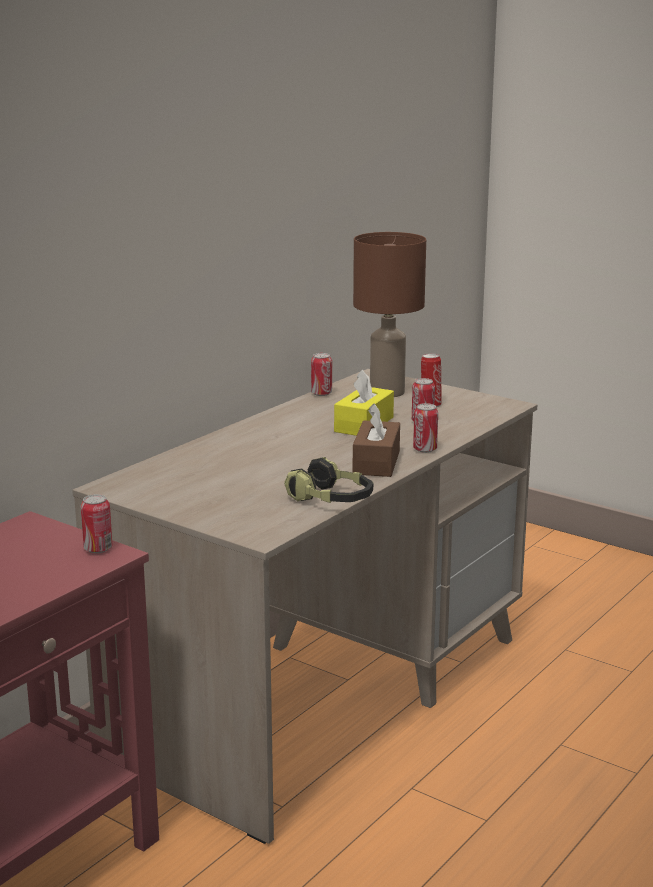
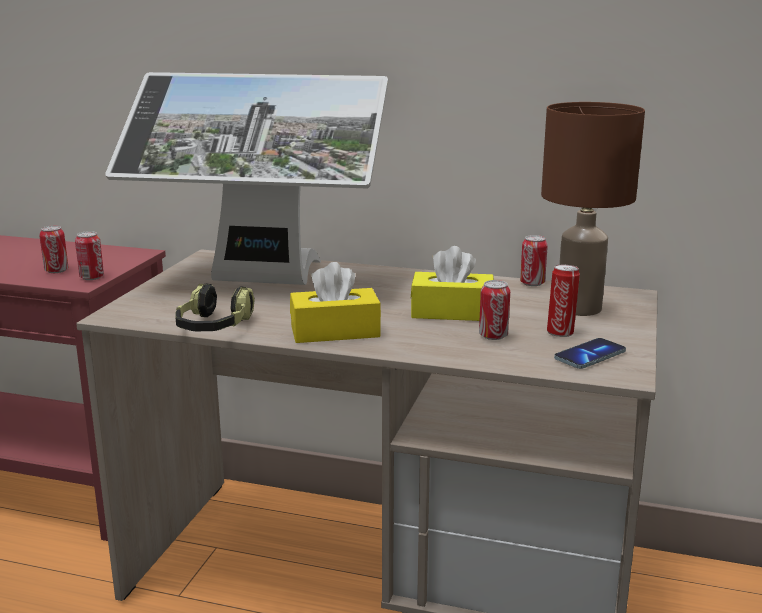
camera: 70 degrees right, 0 degrees up
(220, 474) = (260, 281): none -> monitor
(376, 462) = (335, 332): brown tissue box -> yellow tissue box
(425, 449) = (396, 348): can -> can (56, 271)
(475, 406) = (590, 356): none -> phone

